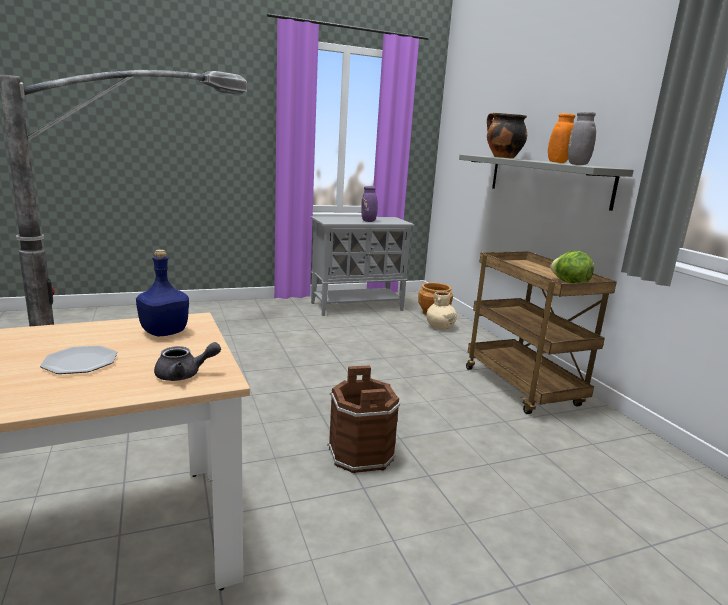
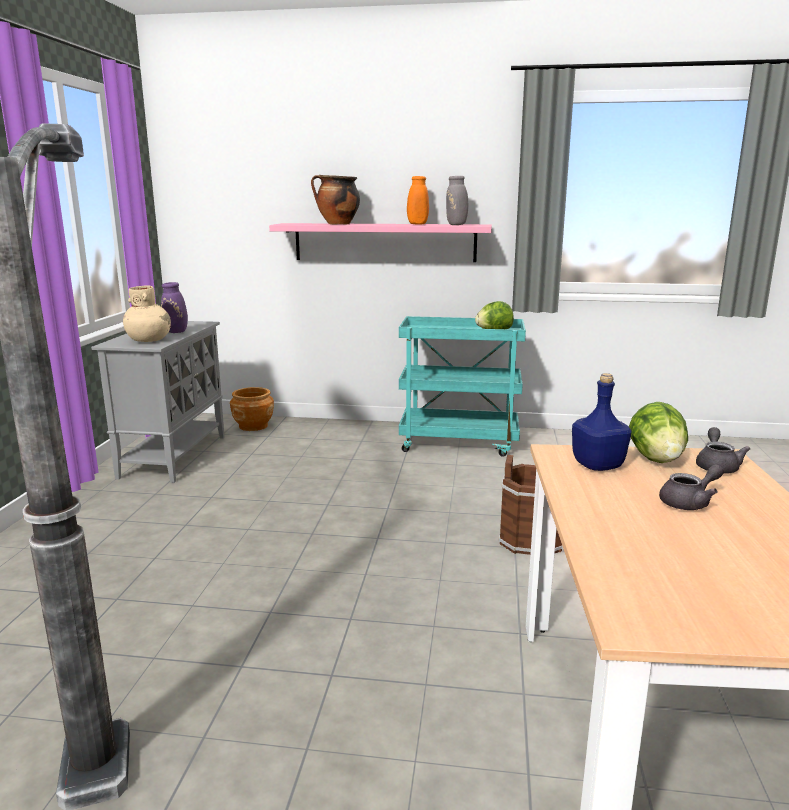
camera: 60 degrees left, 0 degrees up
(81, 362) = (689, 503): plate -> grey teapot
(192, 351) = (656, 459): none -> lettuce
(440, 327) = (295, 434): beige vase -> beige vase (149, 340)
(523, 388) = (459, 443): brown cart -> turquoise cart
(546, 180) = (385, 242): grey shelf -> pink shelf

